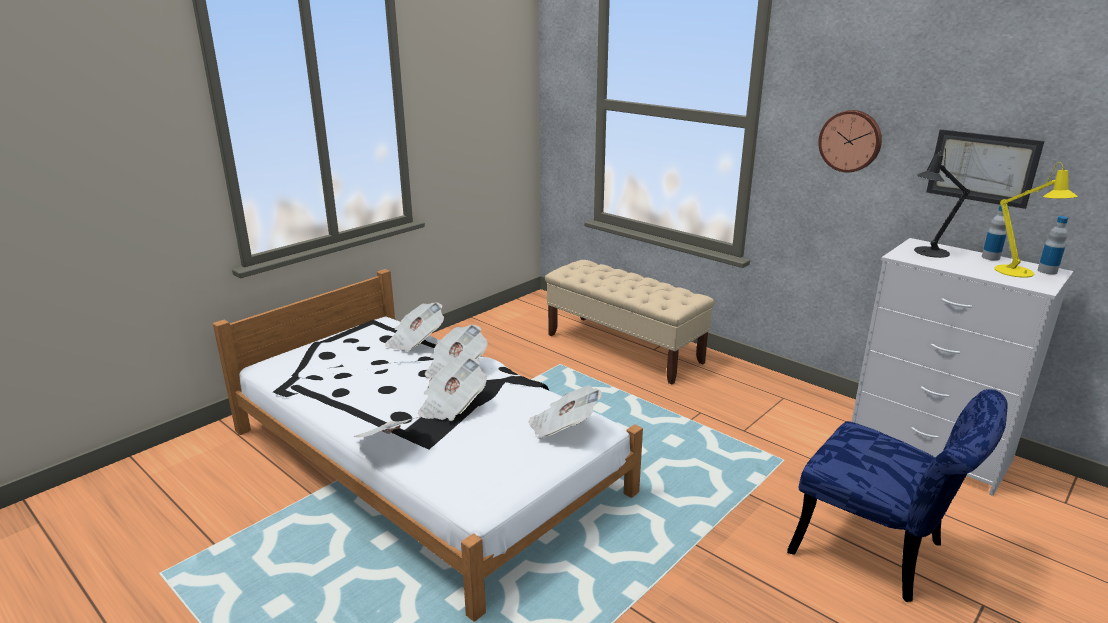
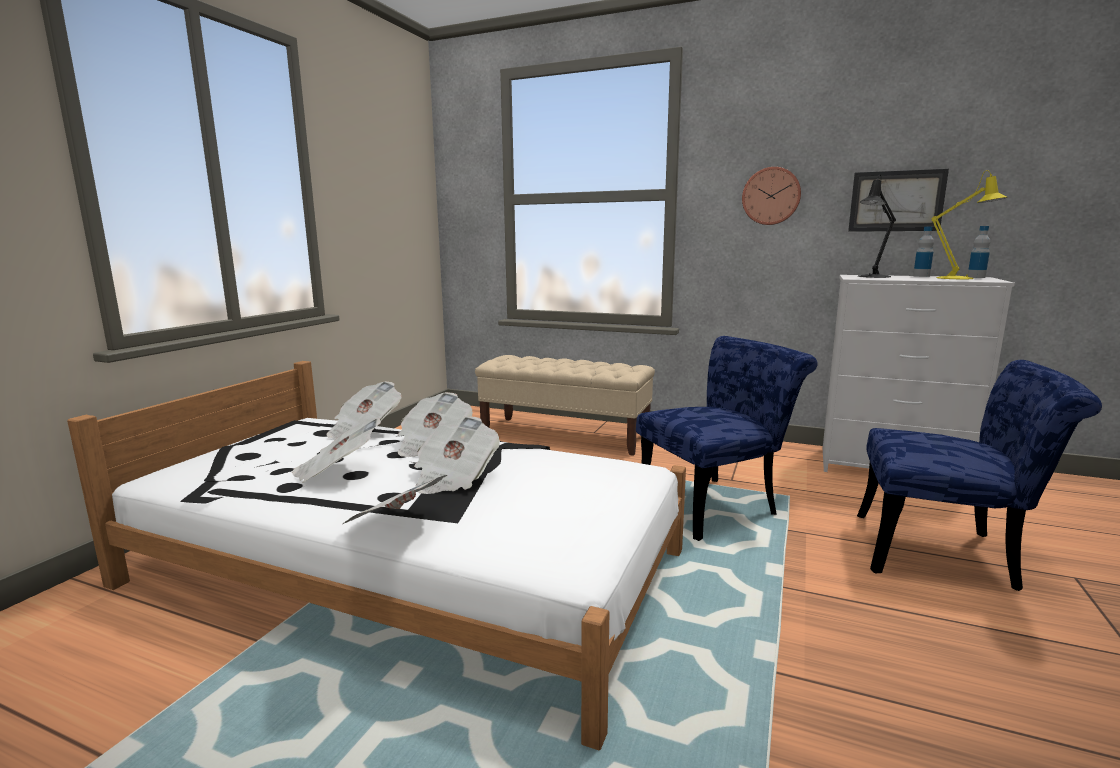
camera: 20 degrees left, 10 degrees down
(563, 428) = (607, 476): newspaper -> newspaper (337, 472)
(706, 454) = (715, 504): none -> blue chair

